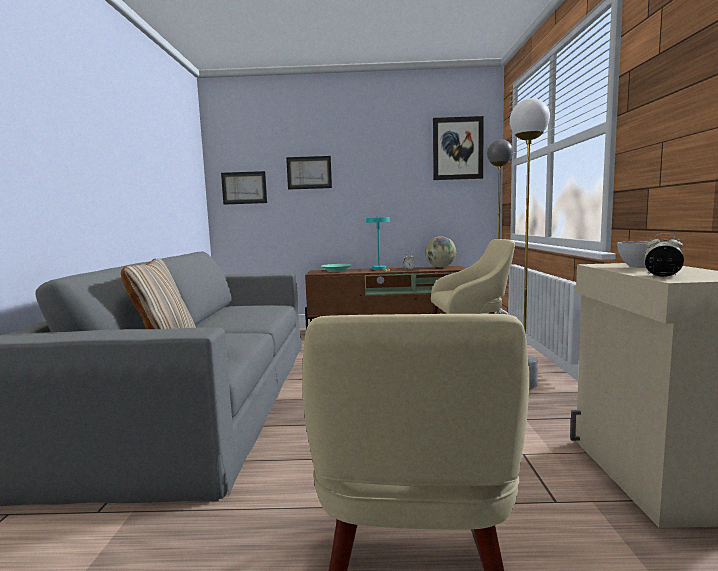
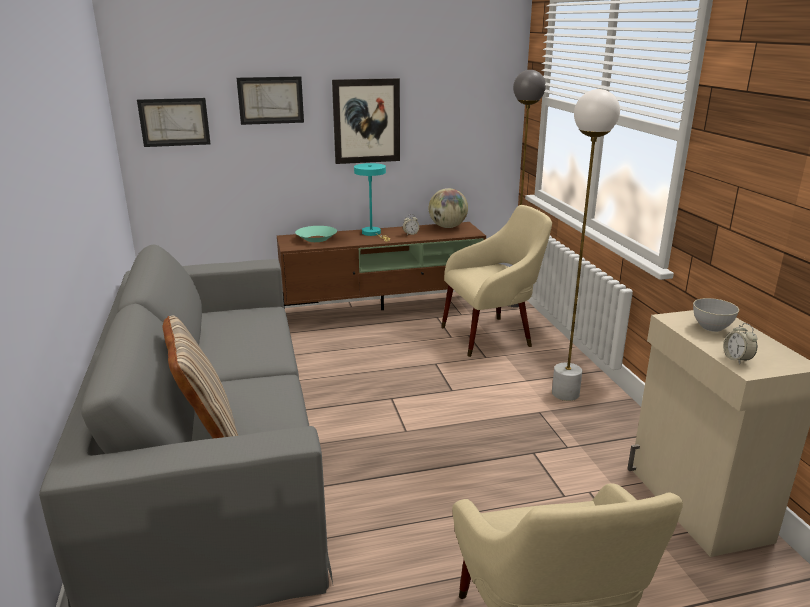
camera: 15 degrees left, 15 degrees up
(457, 148) = (471, 69): picture -> picture (366, 121)
(662, 276) = (737, 359): alarm clock -> alarm clock turned 120 degrees counterclockwise

